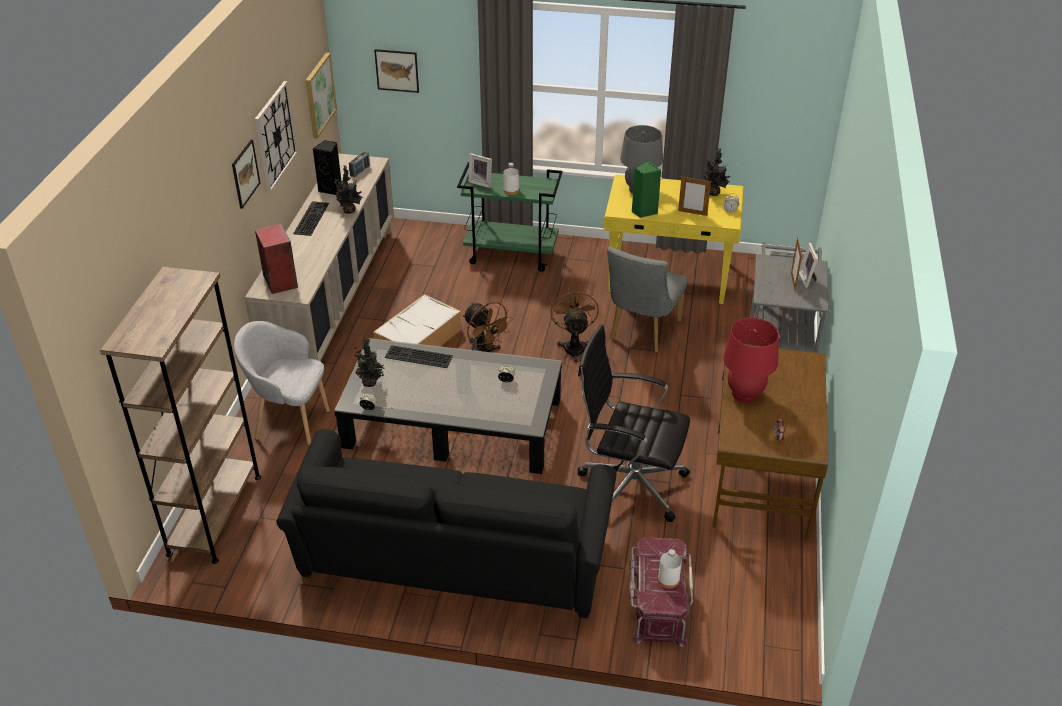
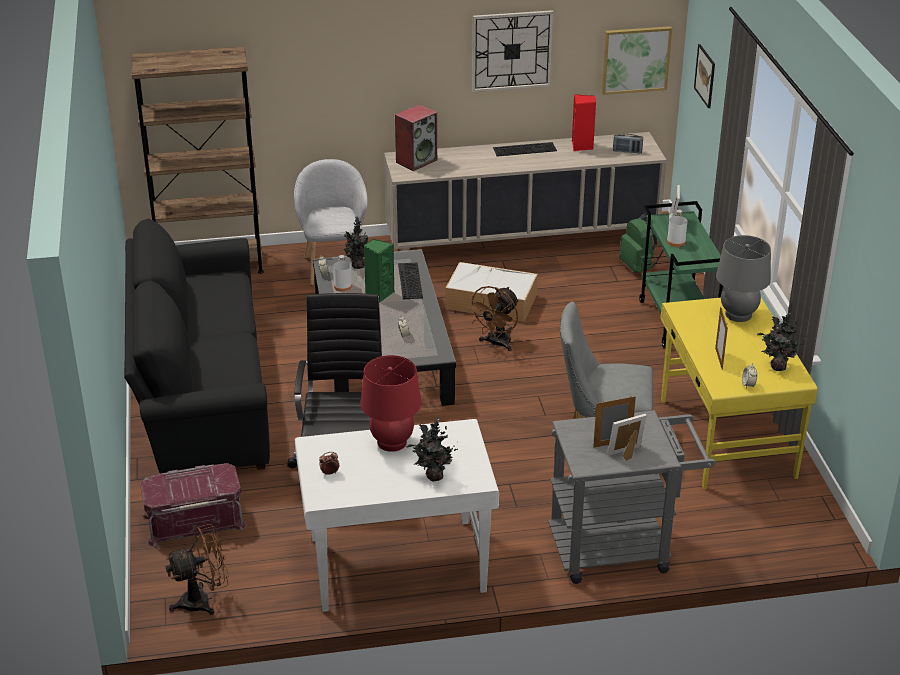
camera: 70 degrees right, 5 degrees down
(245, 173) = (433, 53): picture -> none
(331, 189) = (582, 146): black speaker -> red speaker
(349, 211) = (551, 164): potted plant -> potted plant (433, 477)
(422, 250) = (639, 267): none -> green backpack
(574, 346) = (545, 396): brown fan -> brown fan (203, 600)
(643, 211) = (692, 325): green speaker -> green speaker (379, 294)
(668, 579) = (186, 490): white bottle -> white bottle (343, 286)
(760, 482) = (396, 564): brown desk -> white desk

